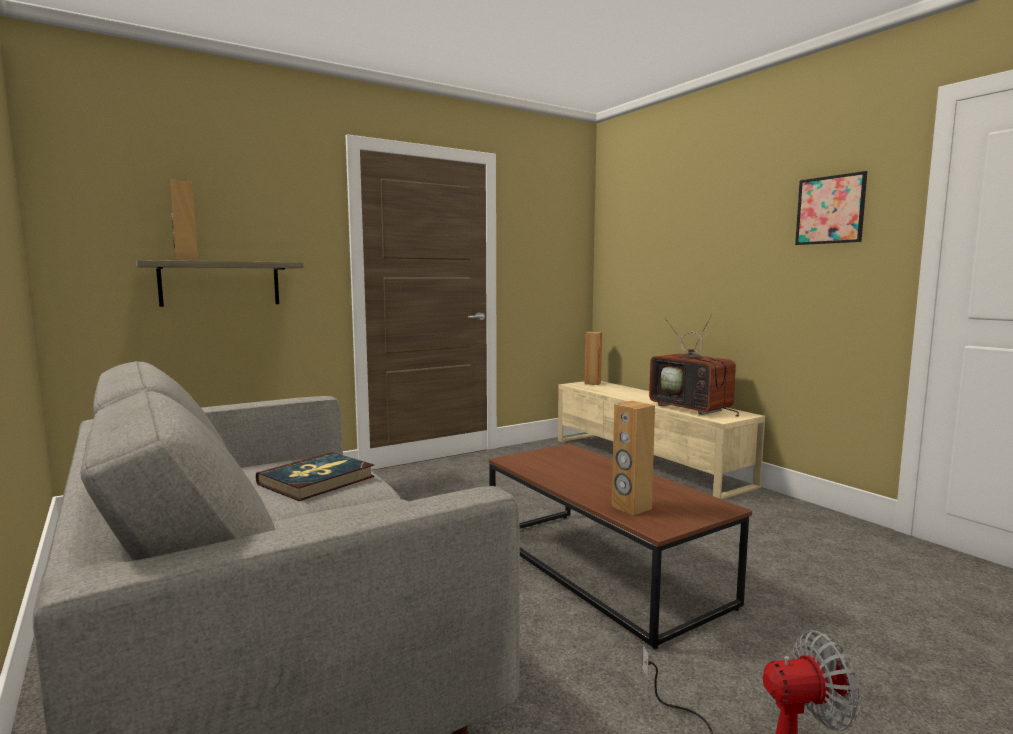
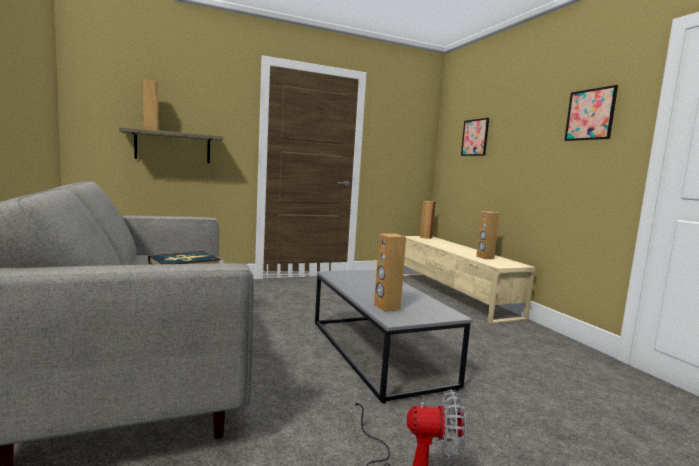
camera: 10 degrees right, 0 degrees up
(601, 568) = (378, 352): brown coffee table -> grey coffee table
(655, 241) = (475, 137): none -> picture
(693, 408) = (485, 257): television -> brown speaker

